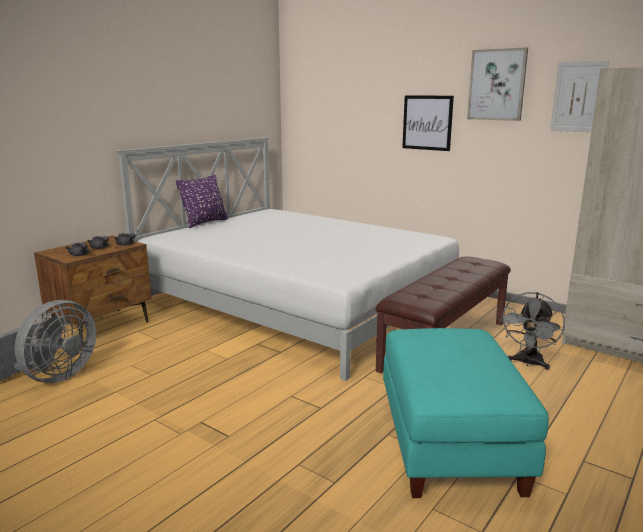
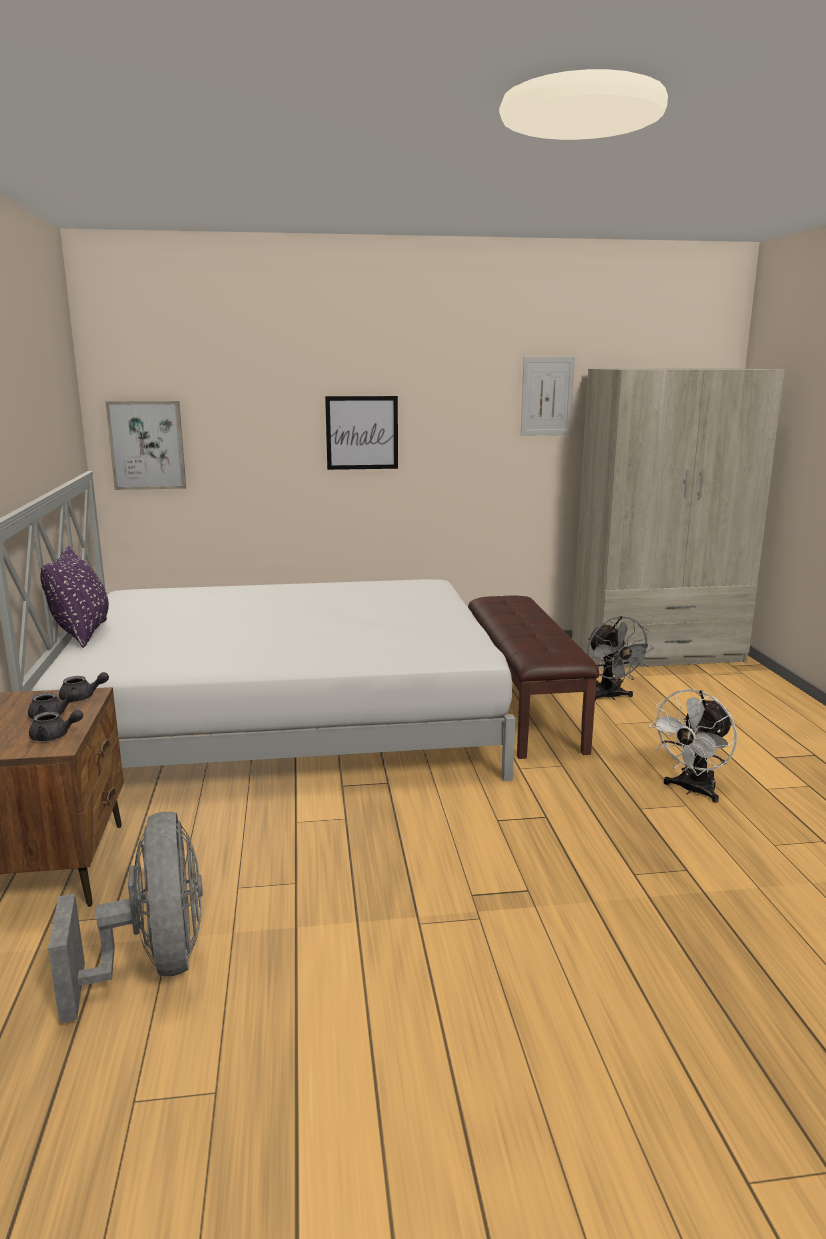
camera: 45 degrees left, 0 degrees up
(451, 444) = (692, 790): turquoise ottoman -> white fan
(497, 85) = (453, 382): picture -> picture (147, 445)

